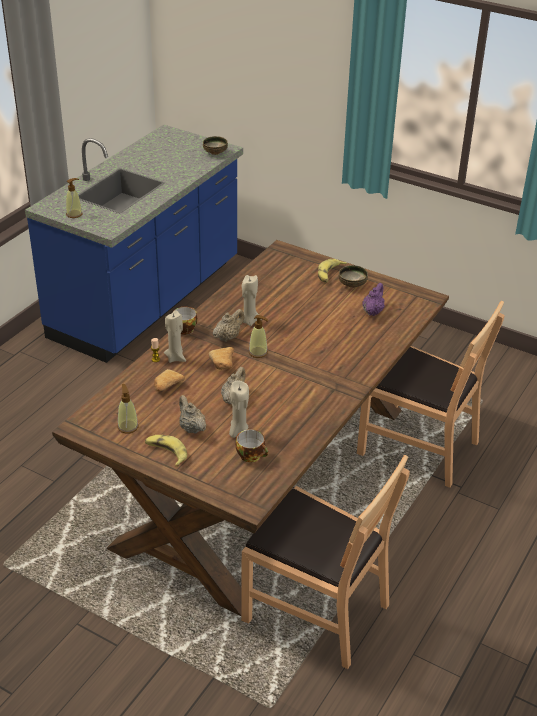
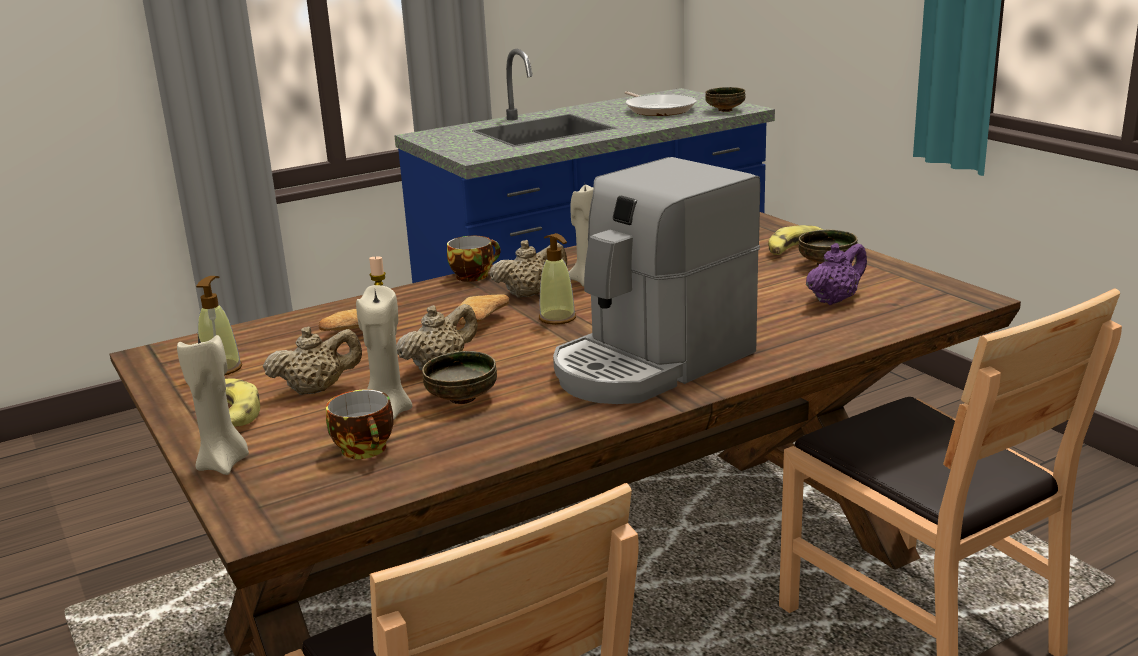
camera: 30 degrees right, 15 degrees down
(74, 214) = (450, 142): soap dispenser -> none
(173, 156) = (658, 109): none -> frying pan
(175, 358) = (413, 304): beige candle -> beige candle (224, 464)
(191, 428) = (317, 389): beige teapot -> beige teapot turned 75 degrees clockwise
(264, 416) = (462, 399): none -> bowl
(326, 374) = (651, 364): none -> coffee machine

